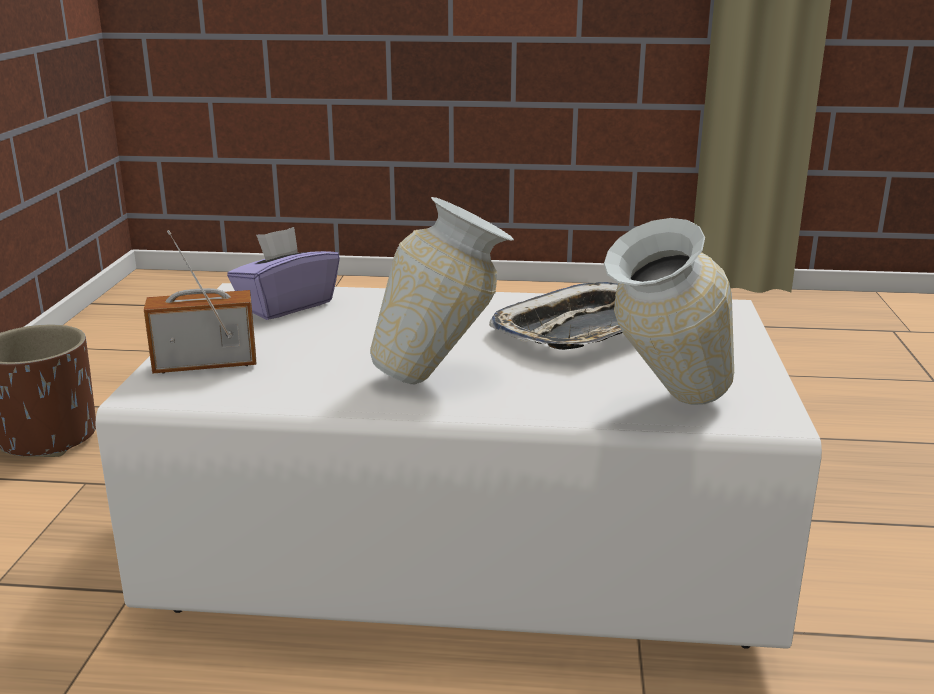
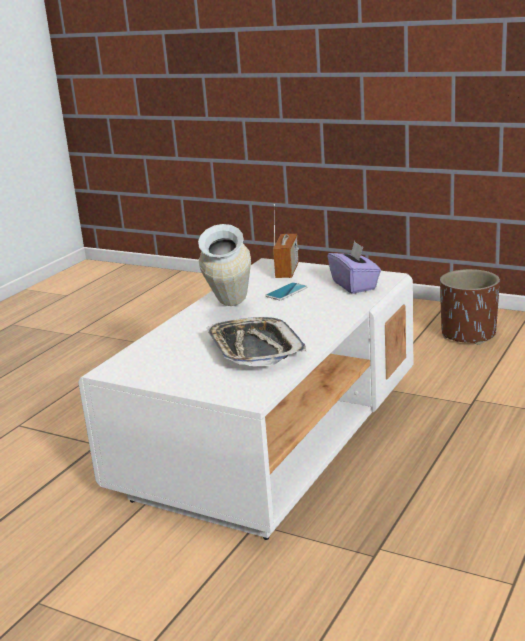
camera: 115 degrees right, 0 degrees up
(330, 347) = (286, 292): none -> phone
(662, 409) = (146, 349): vase -> none

